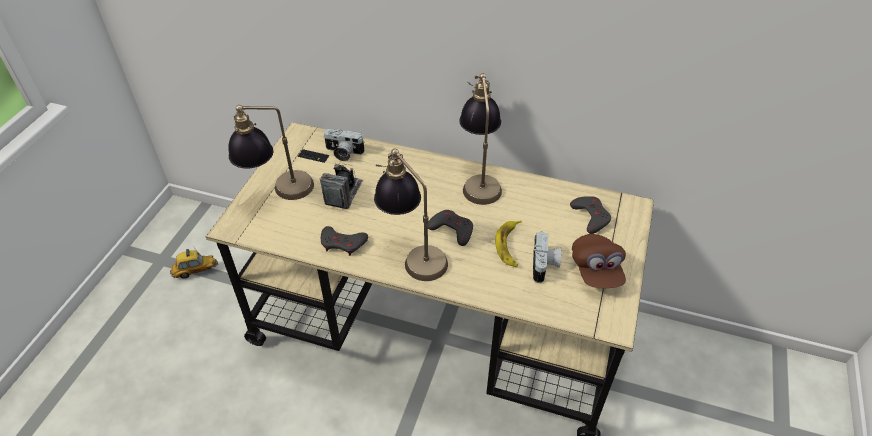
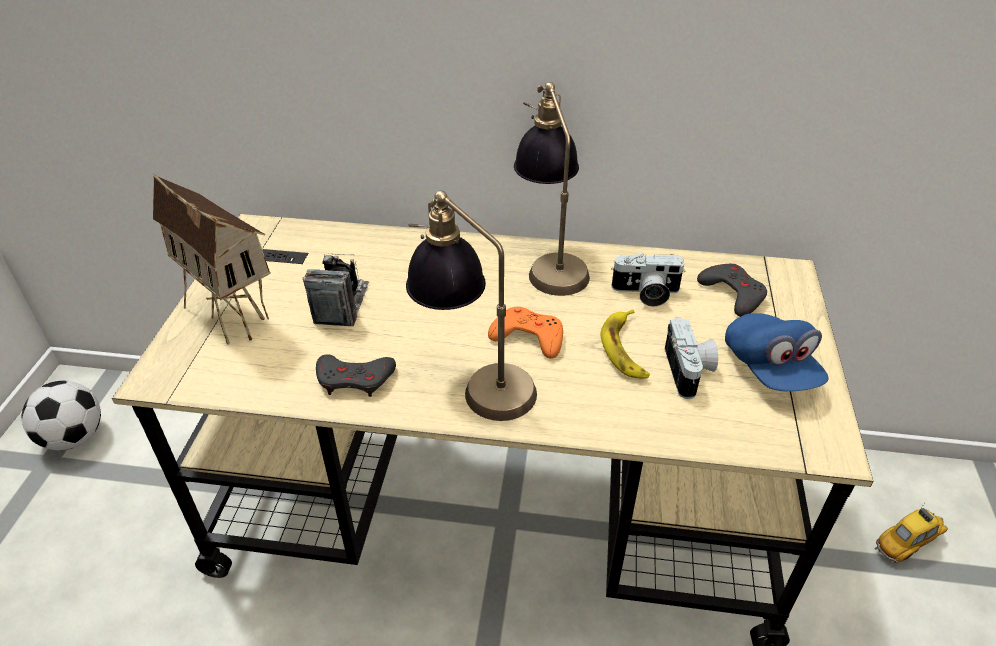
camera: 10 degrees left, 5 degrees down
(179, 245) = (74, 437): none -> football
(195, 271) = (104, 473): toy car -> toy car (908, 543)
(278, 193) = (233, 316): table lamp -> toy house
(343, 153) = (330, 247): camera -> camera (645, 294)
(452, 230) = (528, 337): grey game controller -> orange game controller
(596, 270) = (770, 369): brown cap -> blue cap

